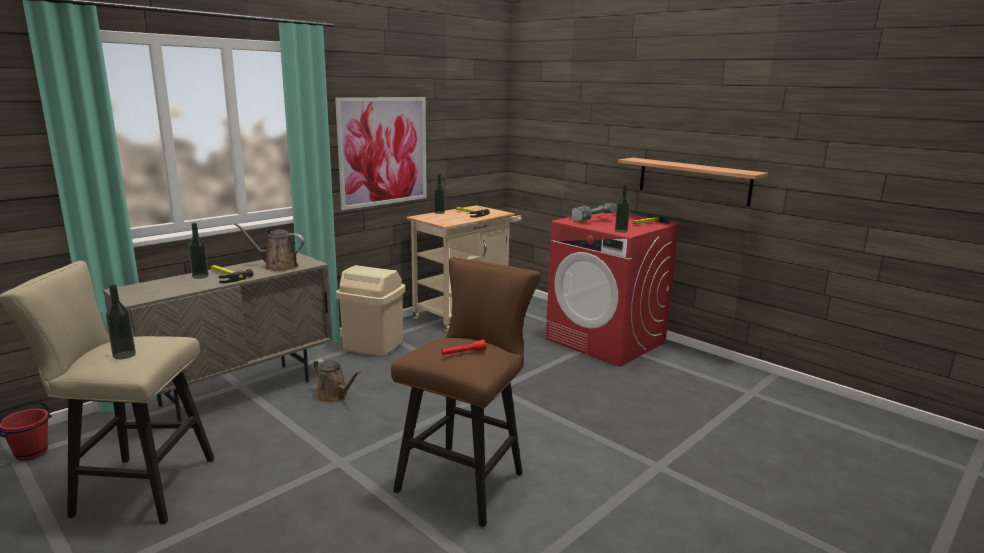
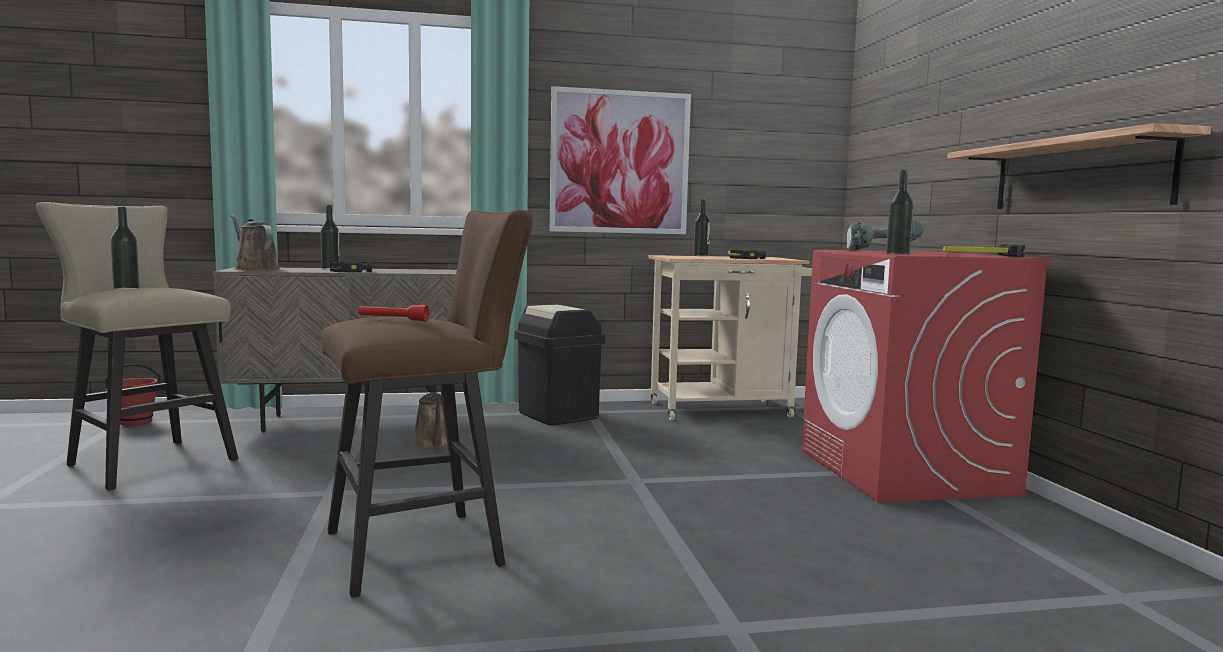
camera: 35 degrees right, 10 degrees down
(278, 266) = (417, 271): brown watering can -> brown watering can (254, 269)
(373, 346) = (557, 415): beige trash can -> black trash can

